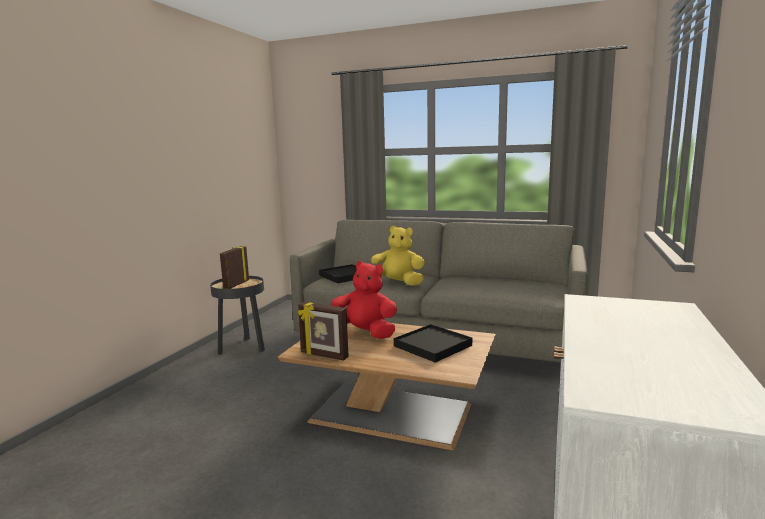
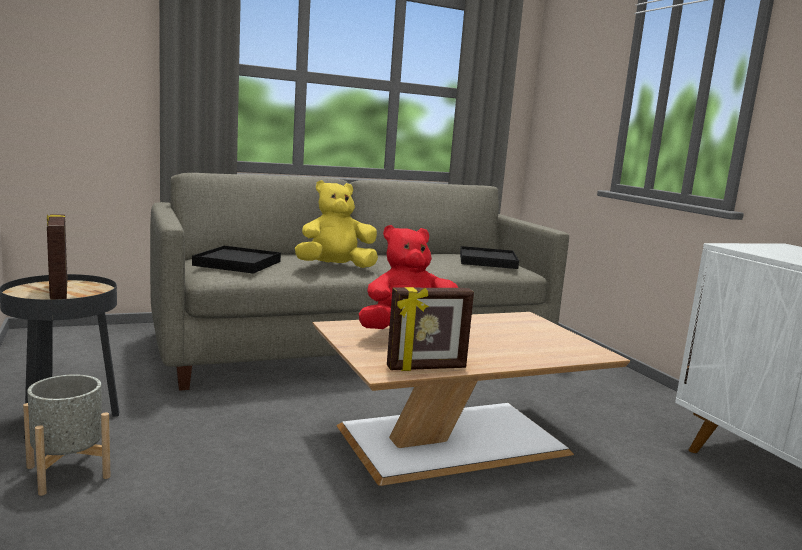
camera: 45 degrees left, 0 degrees up
(209, 371) = (68, 471): none -> grey planter
(432, 346) = (509, 333): black tray -> black tray (487, 261)

